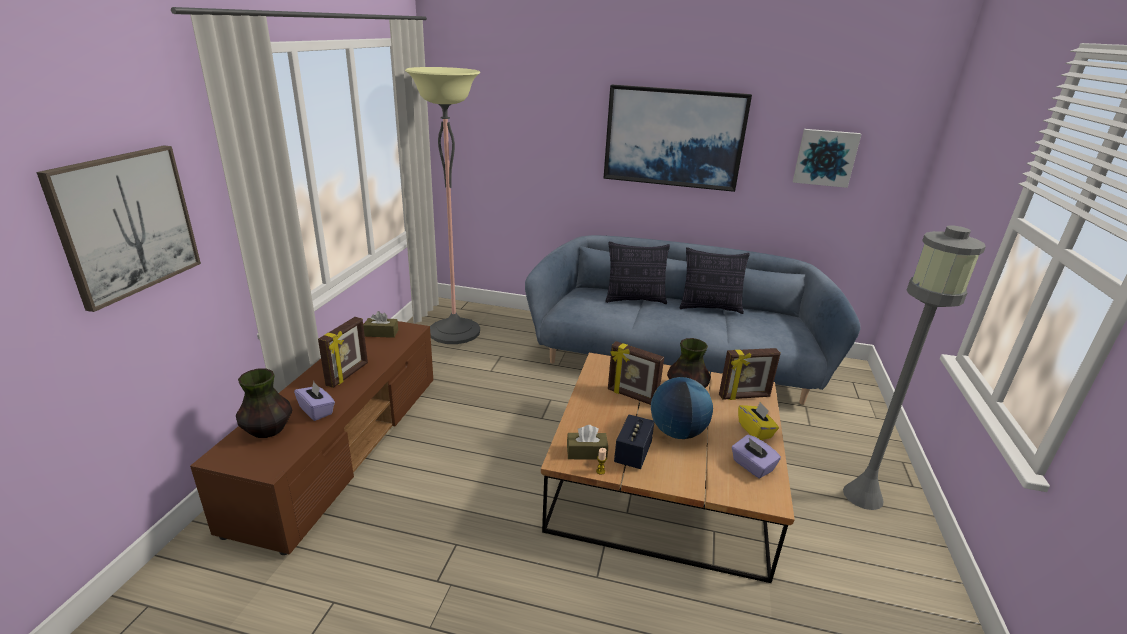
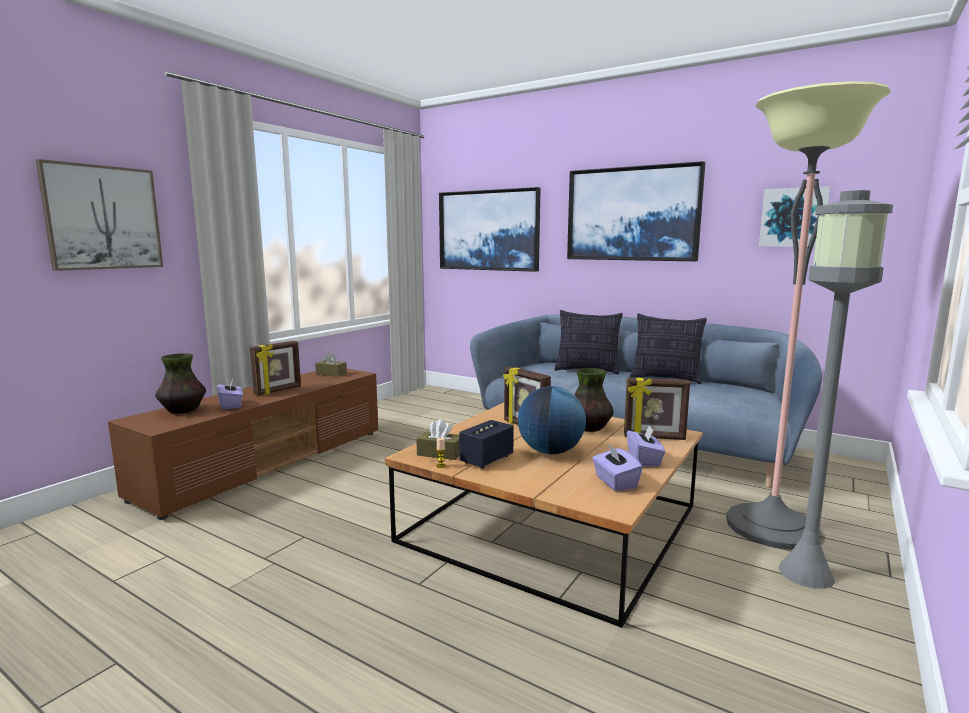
camera: 20 degrees right, 15 degrees down
(454, 331) = (425, 405): floor lamp -> floor lamp (771, 527)
(510, 138) = (489, 230): none -> picture
(755, 430) = (644, 460): yellow tissue box -> purple tissue box

